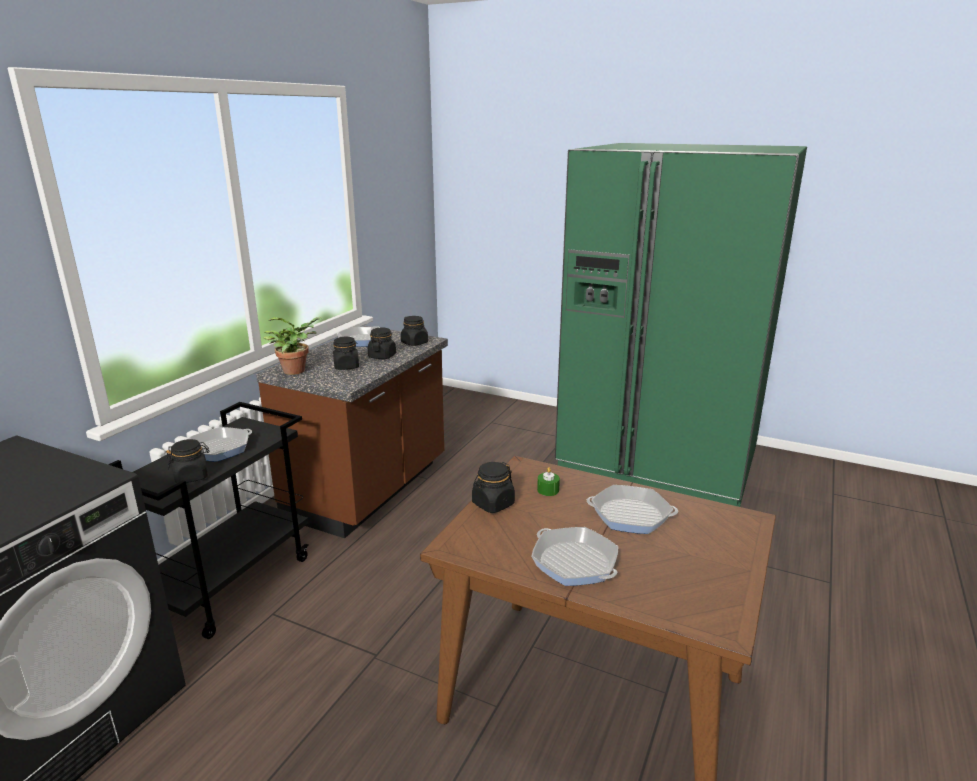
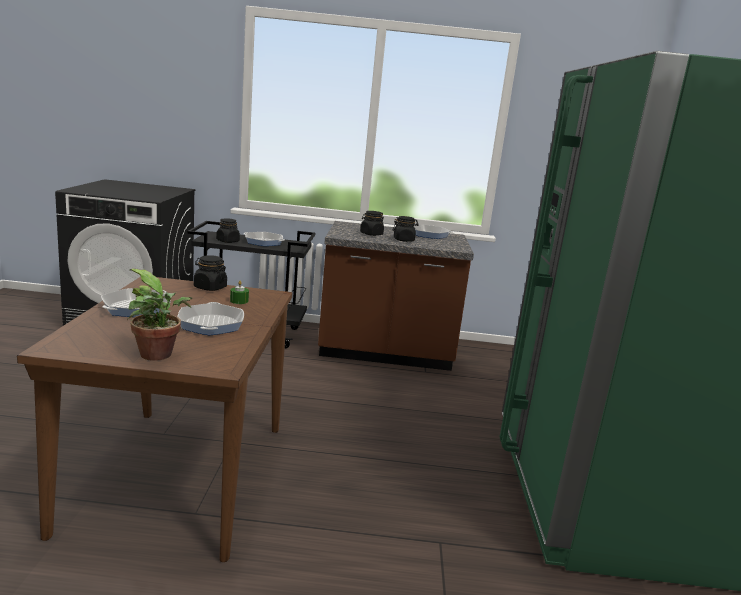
camera: 65 degrees right, 5 degrees down
(297, 370) = (350, 226): potted plant -> potted plant (159, 356)
(414, 343) = (445, 246): black jar -> none

